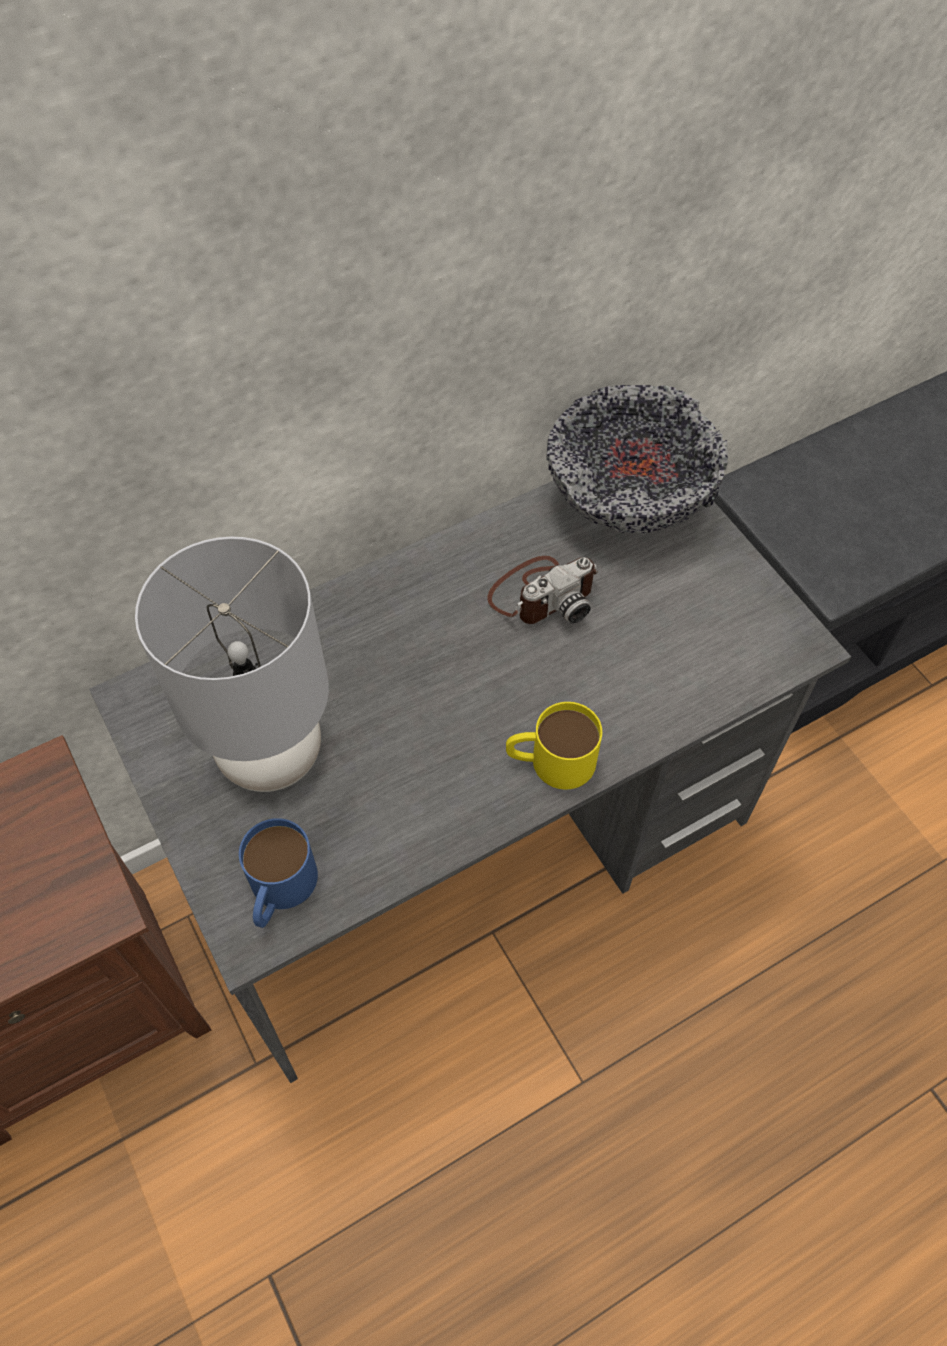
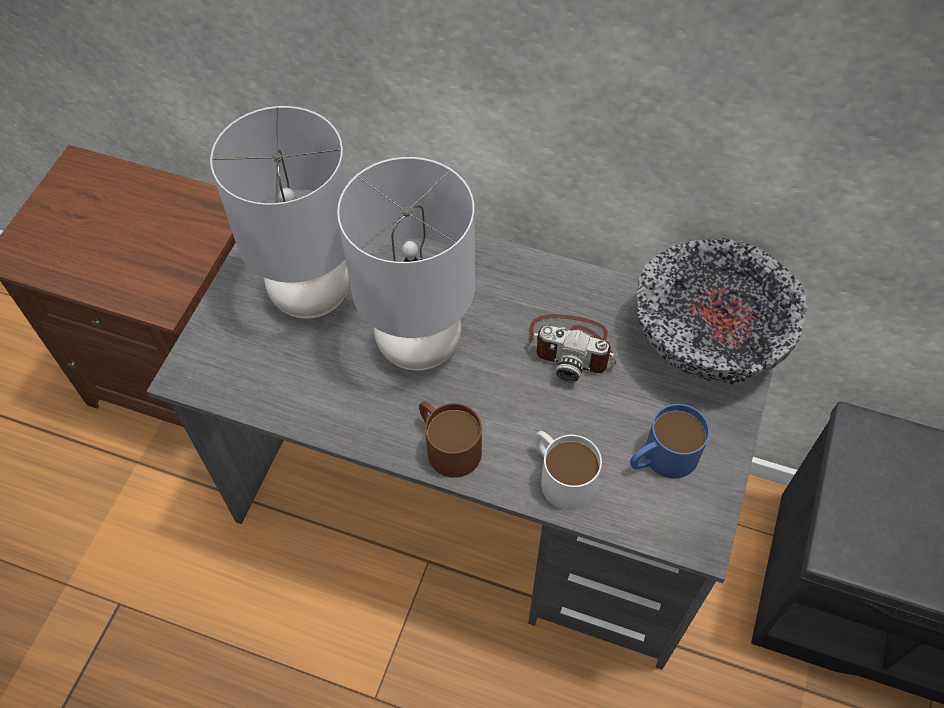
camera: 50 degrees right, 0 degrees up
(279, 890) = (227, 366): blue mug -> blue mug (661, 458)
(420, 705) = (419, 343): none -> grey table lamp
(550, 760) = (447, 444): yellow mug -> brown mug
(660, 697) = (560, 475): none -> white mug

